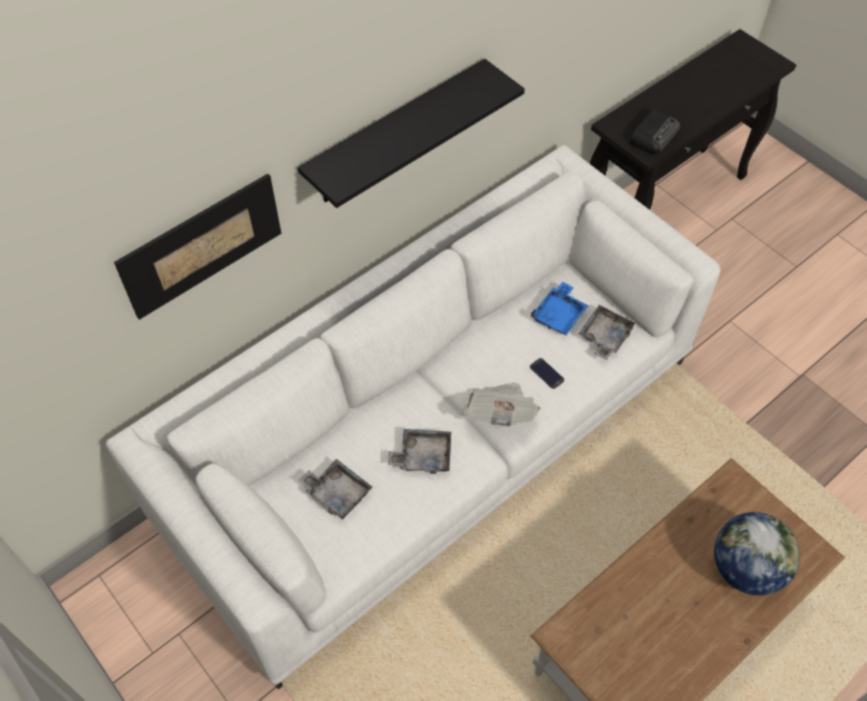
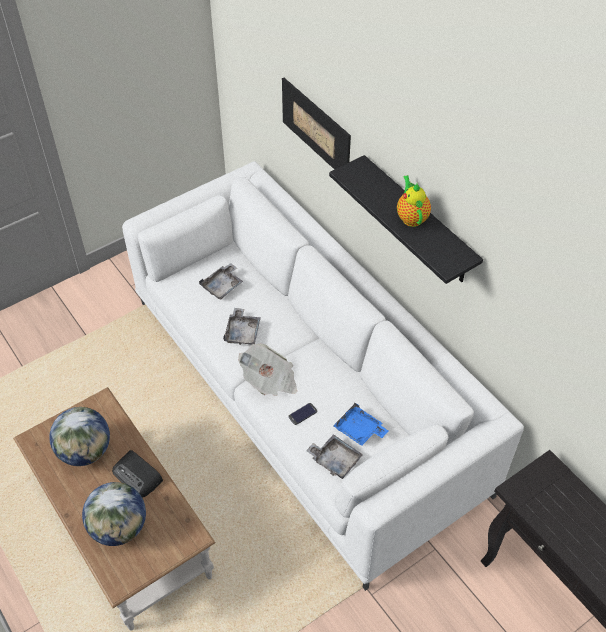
camera: 95 degrees right, 5 degrees down
(421, 117) = (411, 217): none -> teapot
(646, 639) = (85, 451): none -> globe
(654, 134) = (540, 502): radio -> radio (138, 476)

